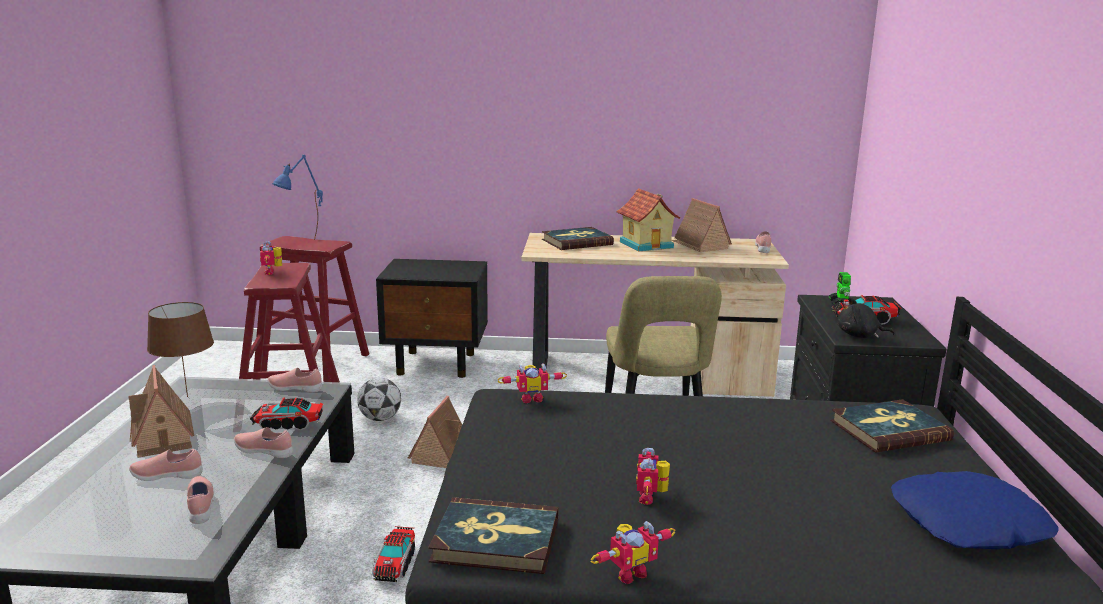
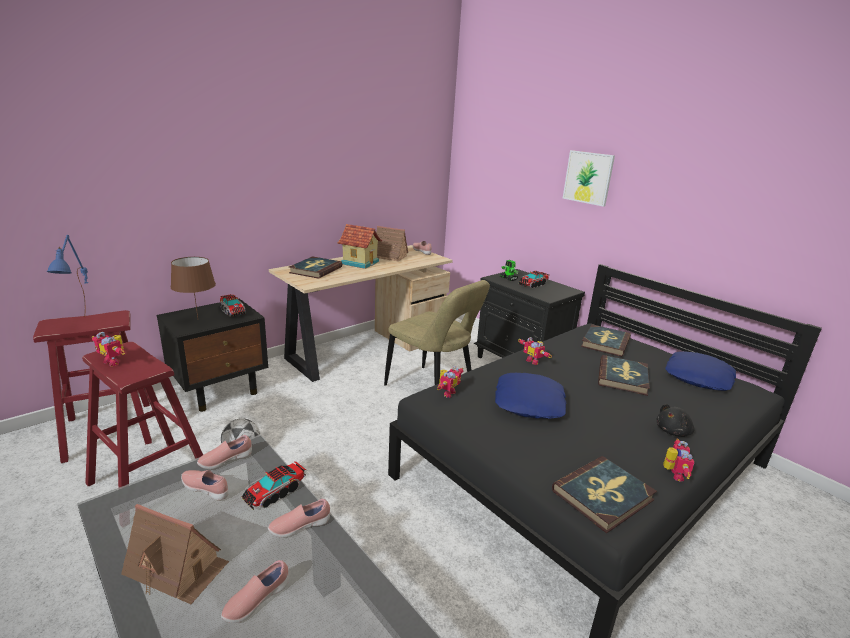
camera: 45 degrees left, 5 degrees up
(187, 397) = (129, 518): brown table lamp -> brown table lamp (198, 320)
(201, 507) = (337, 605): pink shoe -> pink shoe (206, 489)
(395, 564) = (418, 552): toy truck -> toy truck (232, 311)
(441, 452) = (326, 456): toy house -> none
(607, 442) = (529, 403): none -> blue pillow
(651, 498) = (603, 426): toy robot -> toy robot (534, 361)
(809, 470) = (623, 377): none -> book
(860, 336) = (549, 295): black plush toy -> black plush toy (673, 431)
(971, 136) = (588, 177): none -> picture

